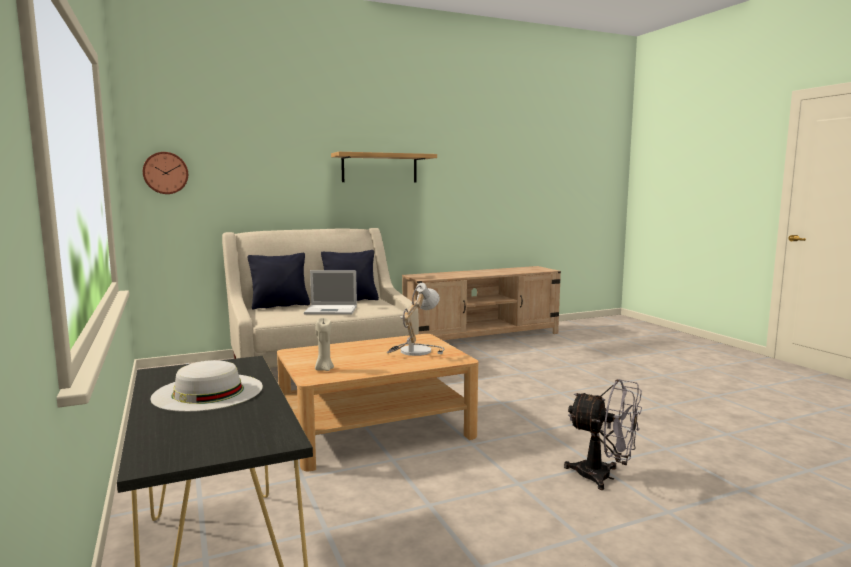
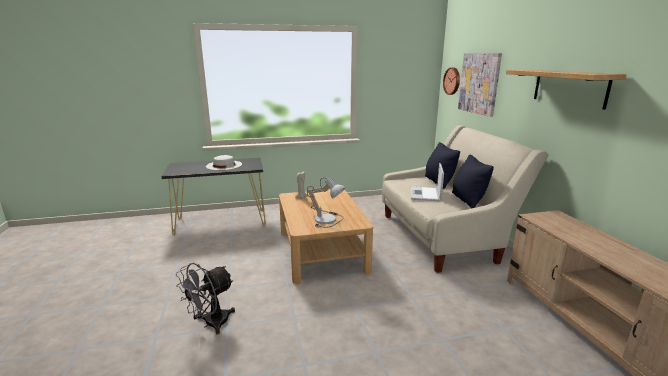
camera: 100 degrees right, 10 degrees up
(240, 172) = (479, 83): none -> picture

